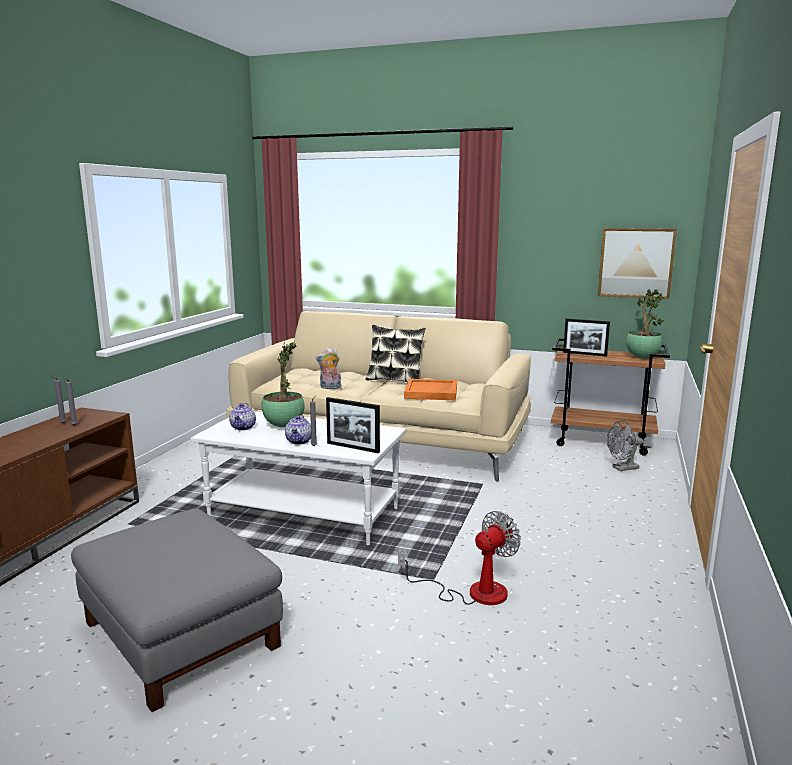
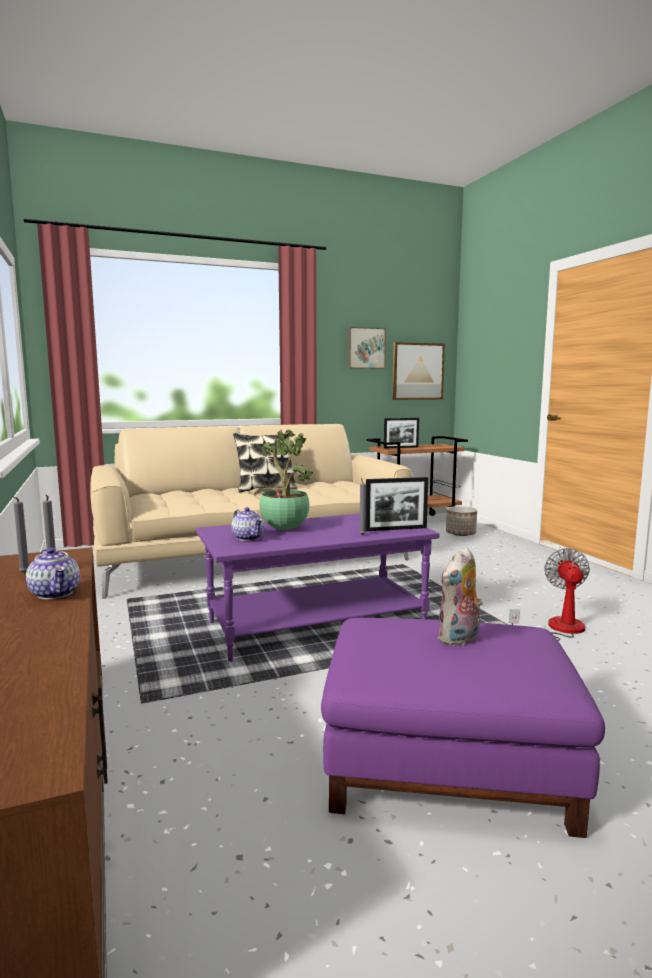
camera: 40 degrees left, 5 degrees down
(179, 634) = (446, 765): grey ottoman -> purple ottoman
(299, 441) = (338, 535): teapot -> teapot (56, 593)
(305, 513) = (316, 625): white coffee table -> purple coffee table
(330, 388) = (223, 501): plush toy -> plush toy (459, 639)
(431, 392) = (326, 490): orange tray -> none
(565, 235) = (365, 348): none -> picture
(622, 468) = (461, 533): grey fan -> planter
(642, 357) = (439, 445): potted plant -> none

